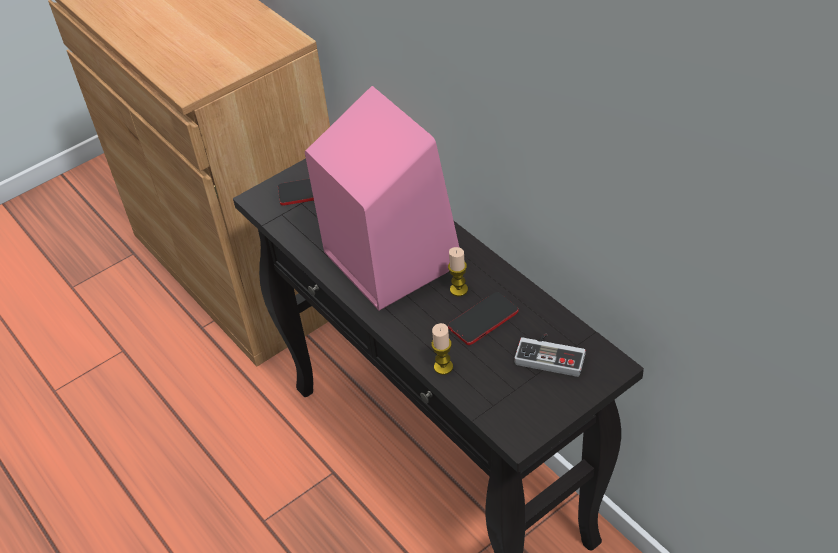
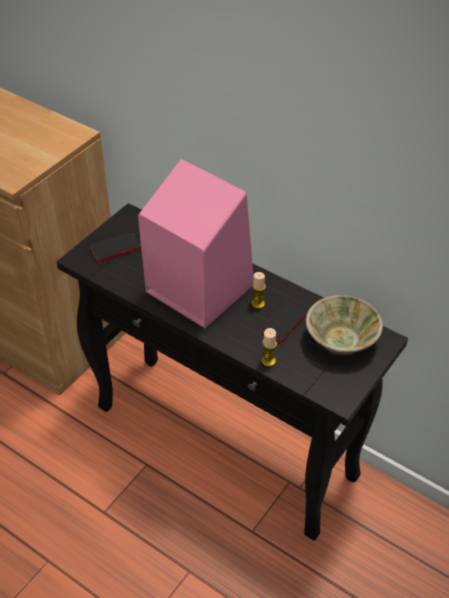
camera: 20 degrees left, 0 degrees up
(551, 355) = (341, 339): game controller -> beige bowl

